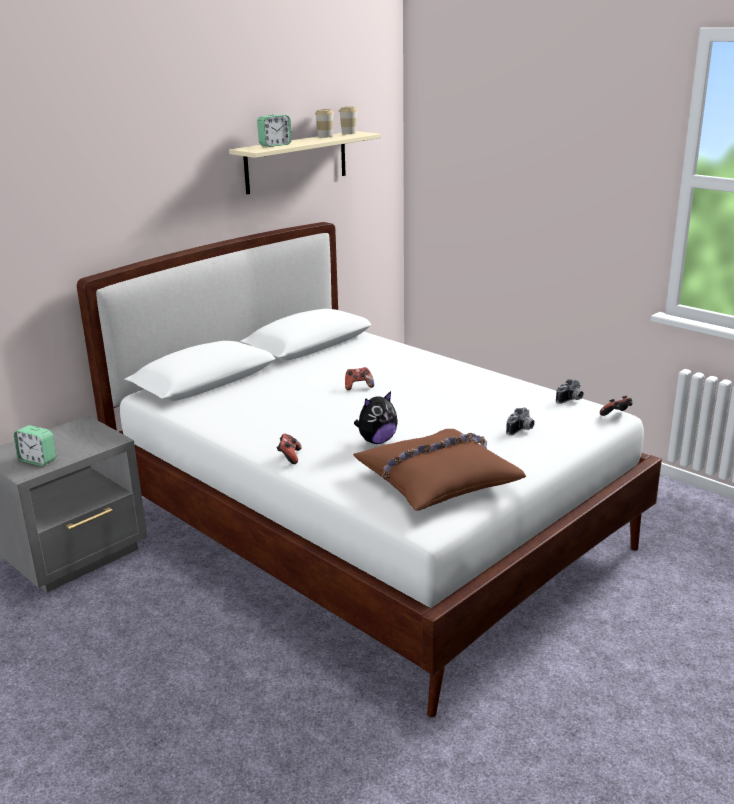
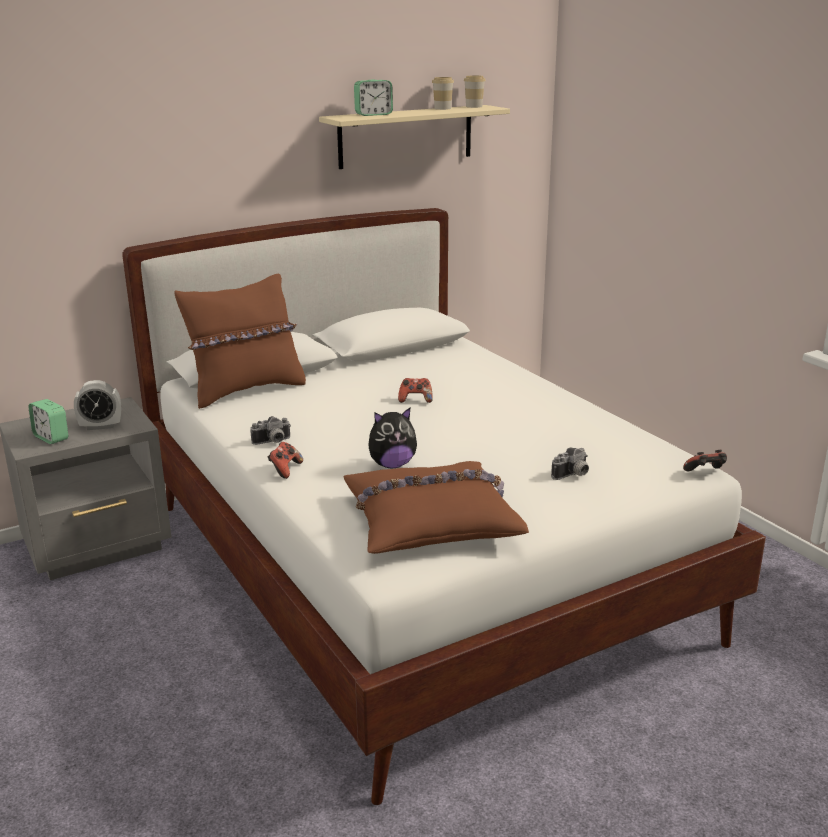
camera: 15 degrees right, 0 degrees up
(78, 444) = (101, 426): none -> alarm clock
(207, 396) = (246, 390): none -> brown pillow
(571, 400) = (659, 447): camera -> camera (272, 442)

